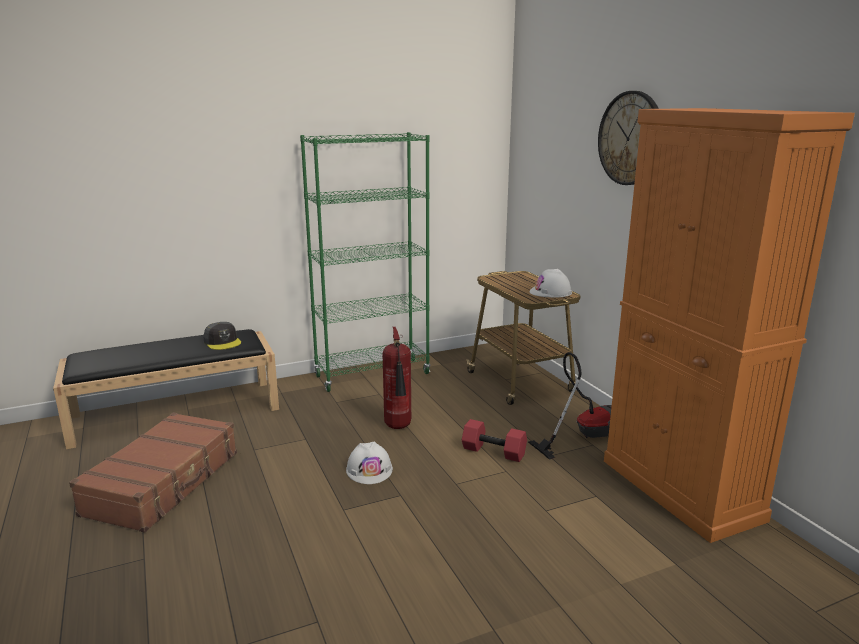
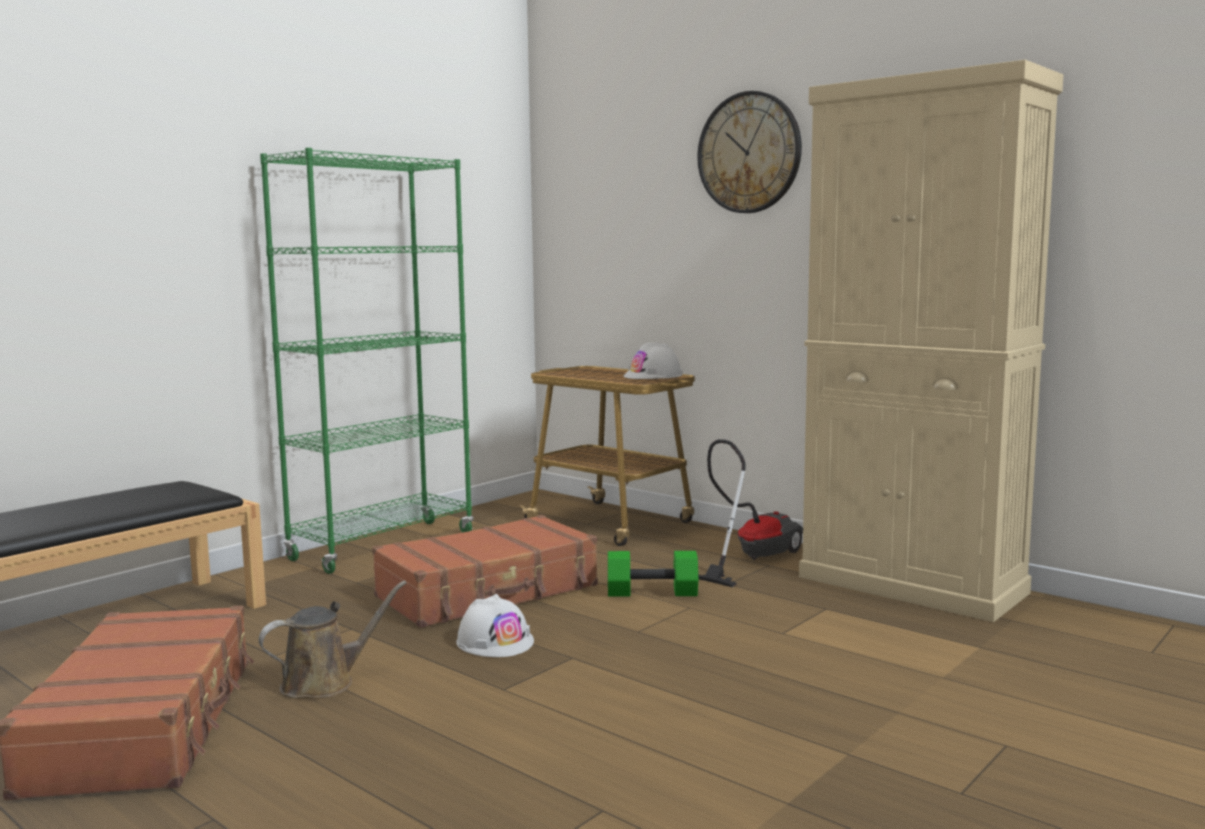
camera: 25 degrees left, 10 degrees down
(222, 342) = (155, 496): grey cap -> none
(261, 477) = (324, 682): none -> brown watering can
(399, 427) = (489, 592): fire extinguisher -> brown suitcase
(494, 451) = (653, 592): red dumbbell -> green dumbbell
(680, 489) = (912, 585): orange cabinet -> beige cabinet

